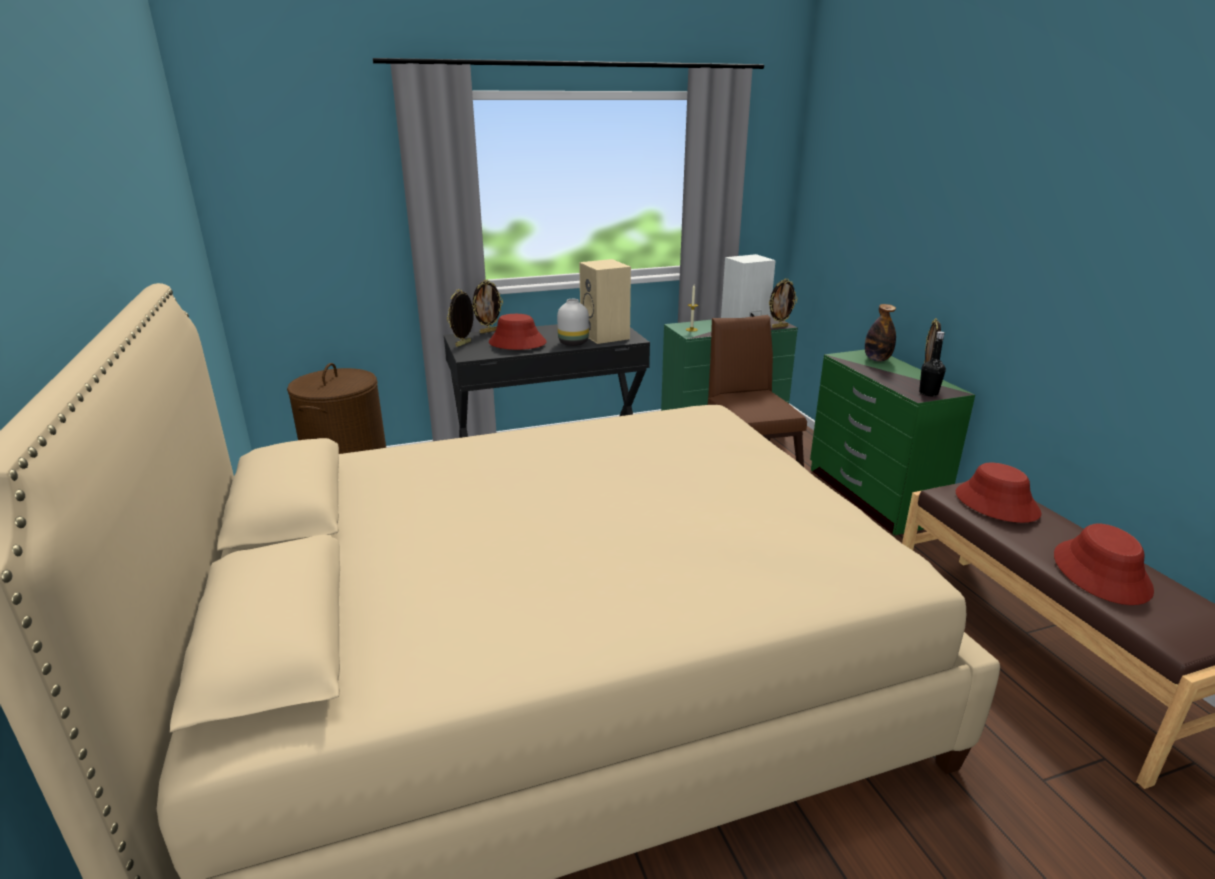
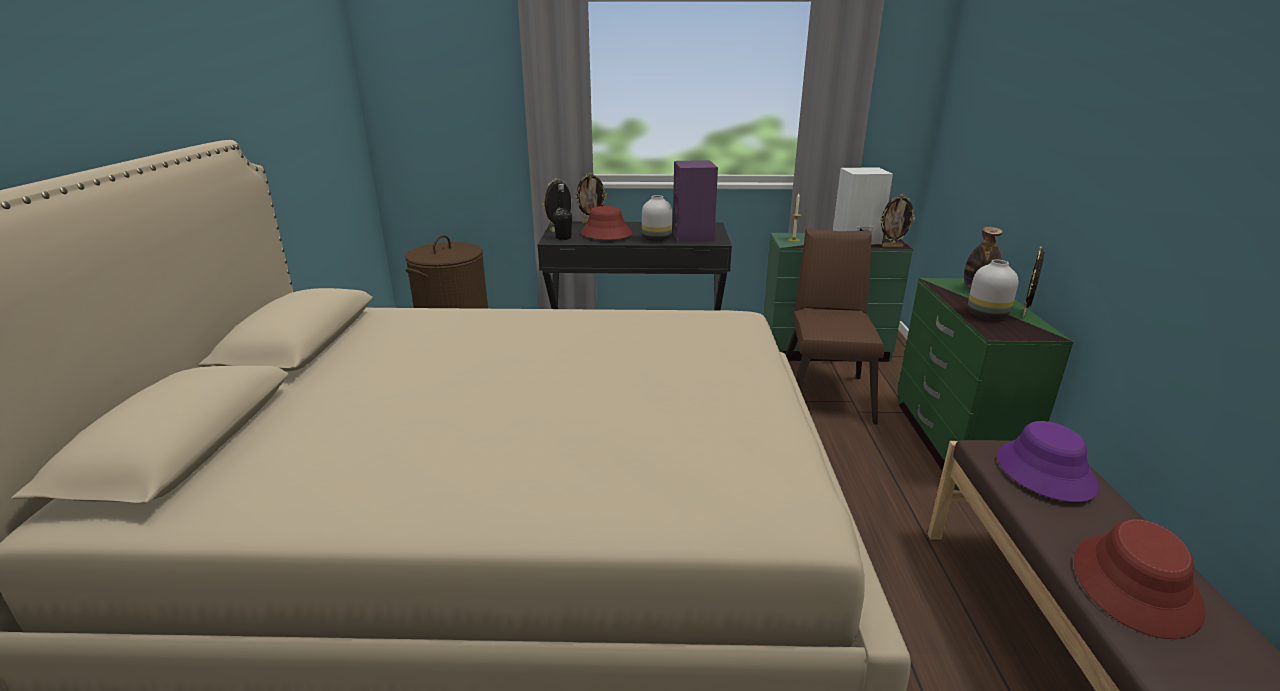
camera: 20 degrees right, 0 degrees up
(606, 336) = (694, 236): beige speaker -> purple speaker
(900, 381) = (986, 315): none -> white vase
(928, 393) = (1011, 332): black bottle -> black bottle (563, 238)
(996, 503) = (1044, 472): red hat -> purple hat

